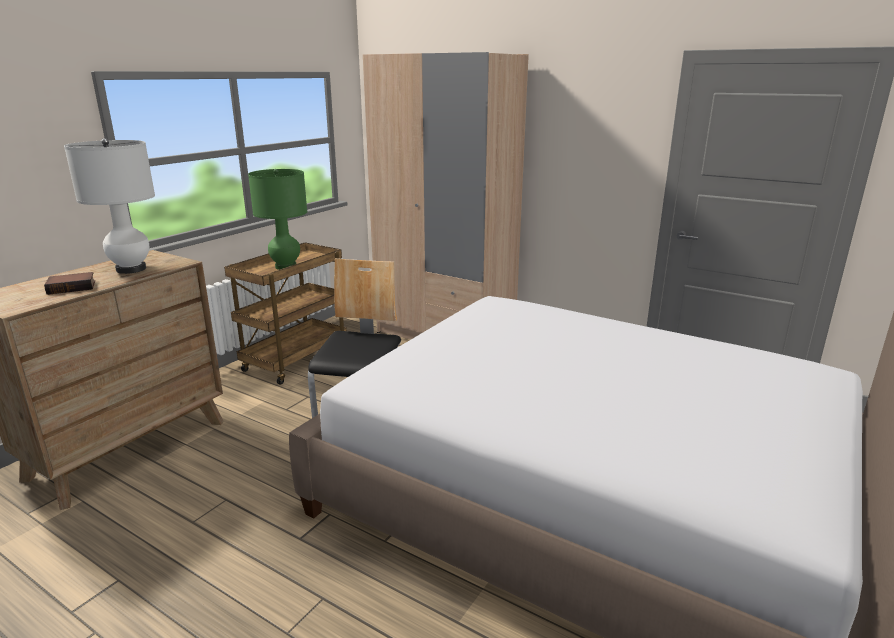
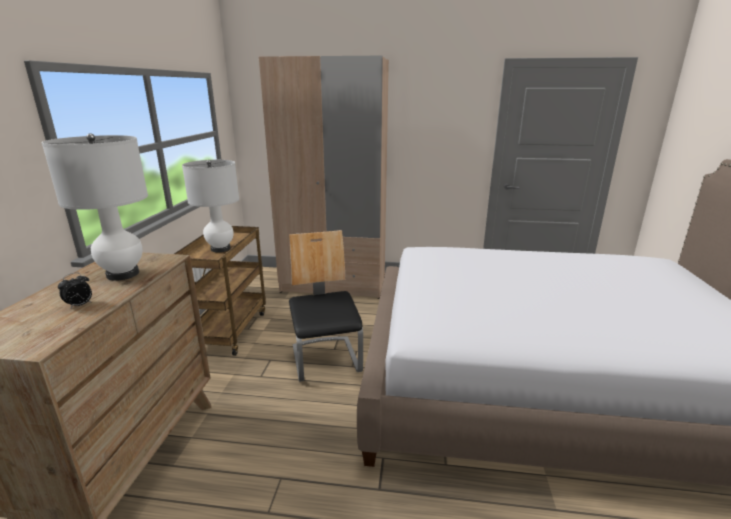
camera: 25 degrees left, 0 degrees up
(72, 287) = (80, 305): book -> alarm clock
(285, 267) = (220, 249): green table lamp -> white table lamp

